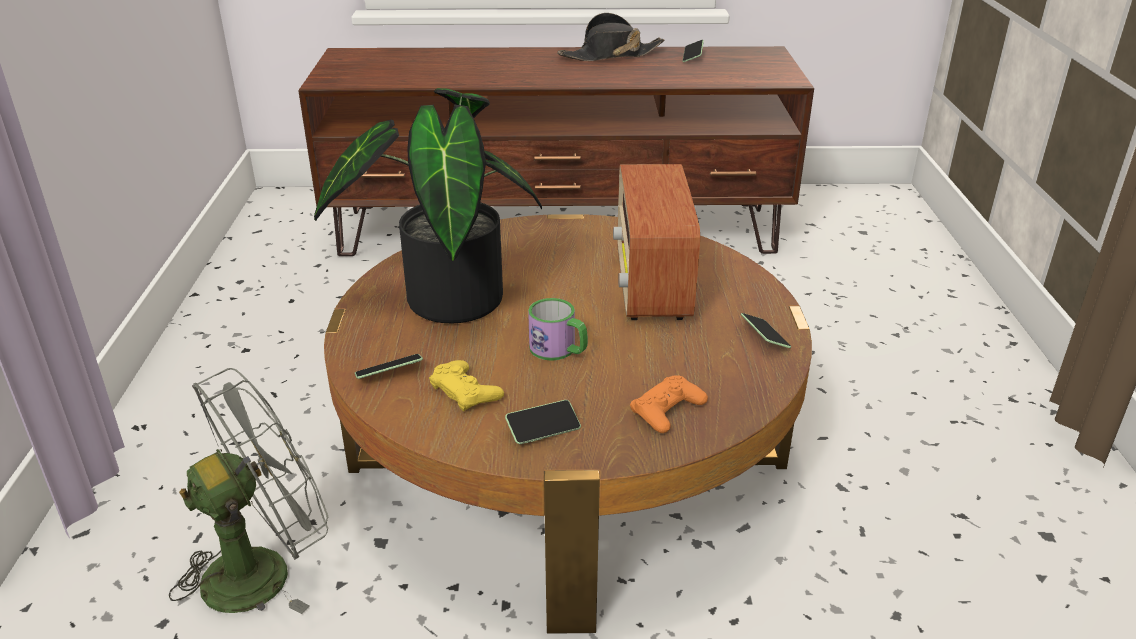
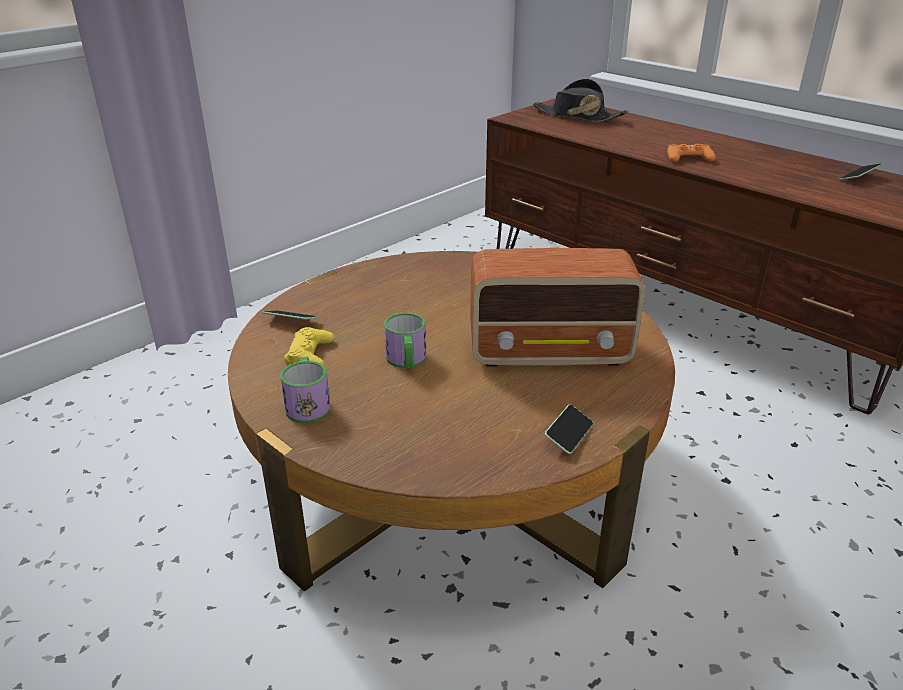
camera: 45 degrees right, 0 degrees up
(263, 569) = (209, 423): grey fan -> none
(445, 297) = (401, 292): potted plant -> none
(543, 430) = (308, 404): phone -> mug
(610, 55) = (775, 156): black hat -> black hat (577, 116)
(651, 286) = (551, 352): radio -> radio turned 135 degrees counterclockwise
(667, 410) = (402, 441): orange game controller -> orange game controller (688, 158)

